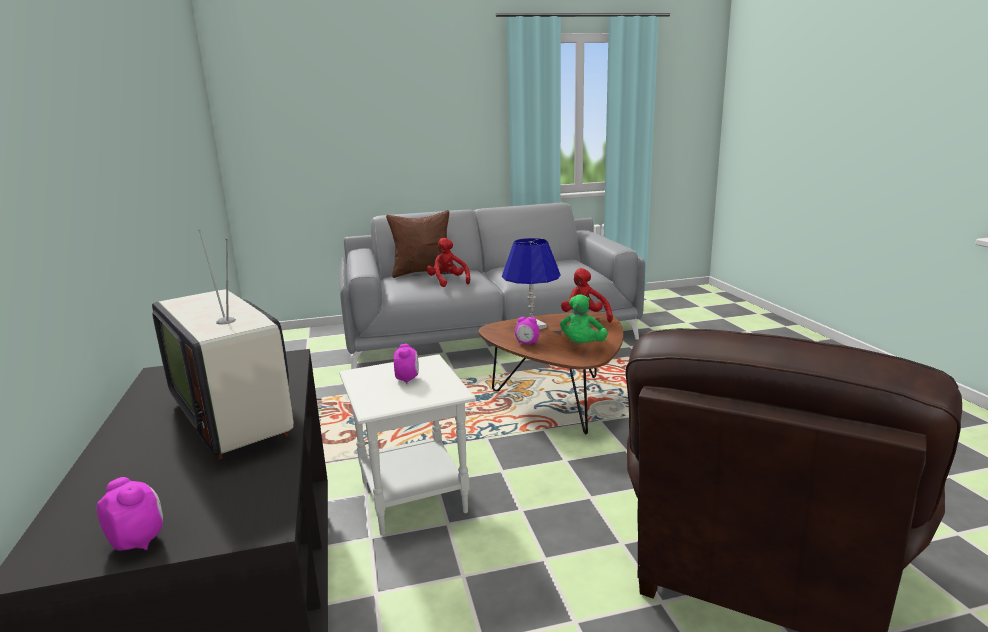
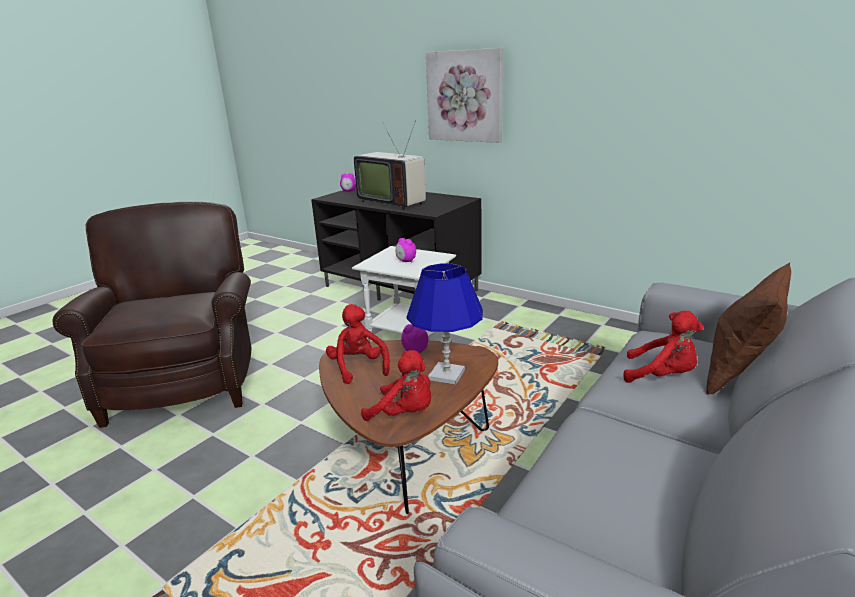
camera: 140 degrees right, 5 degrees up
(79, 175) = (465, 96): none -> picture
(238, 415) = (393, 202): television -> television turned 150 degrees counterclockwise
(582, 346) = (358, 367): green plush toy -> red plush toy

